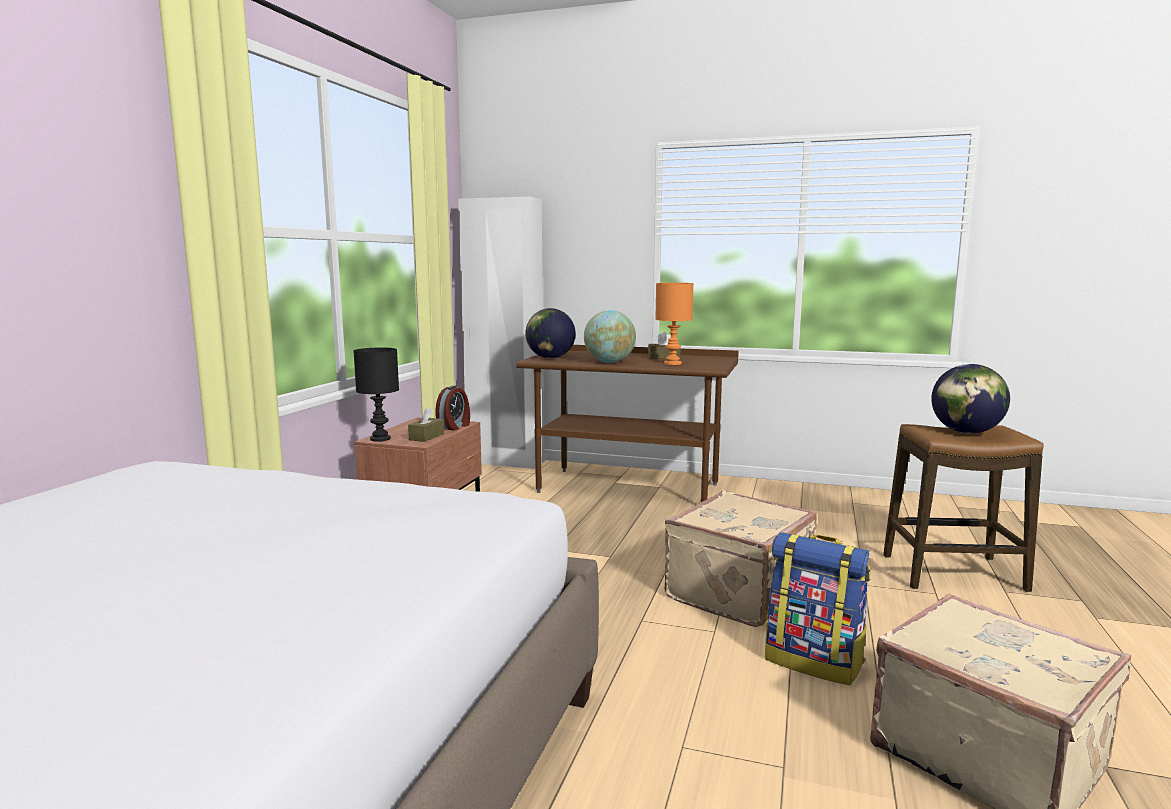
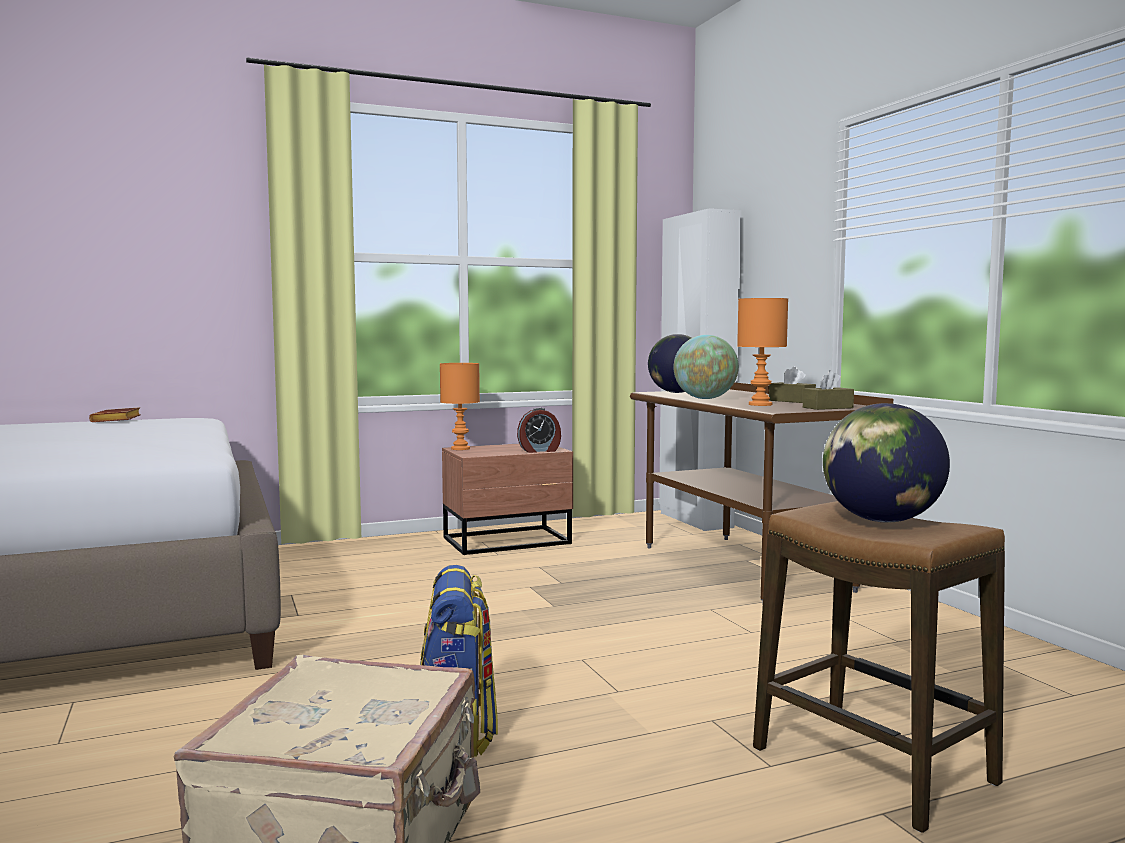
camera: 50 degrees right, 5 degrees down
(63, 494) = (117, 420): none -> brown book
(380, 439) = (460, 449): black table lamp -> orange table lamp
(426, 437) = (492, 452): brown tissue box -> brown tissue box (827, 408)
(741, 593) = (567, 670): beige suitcase -> none

